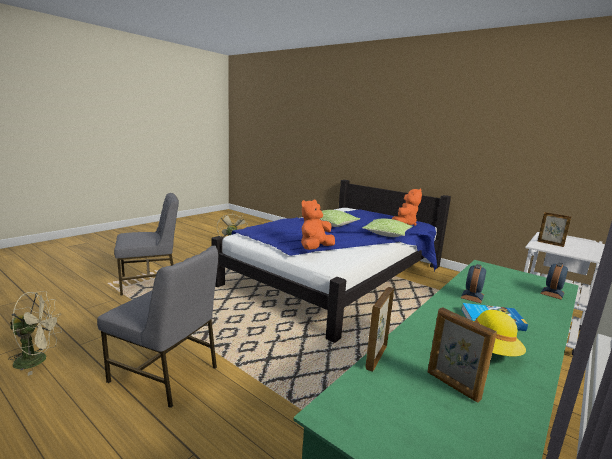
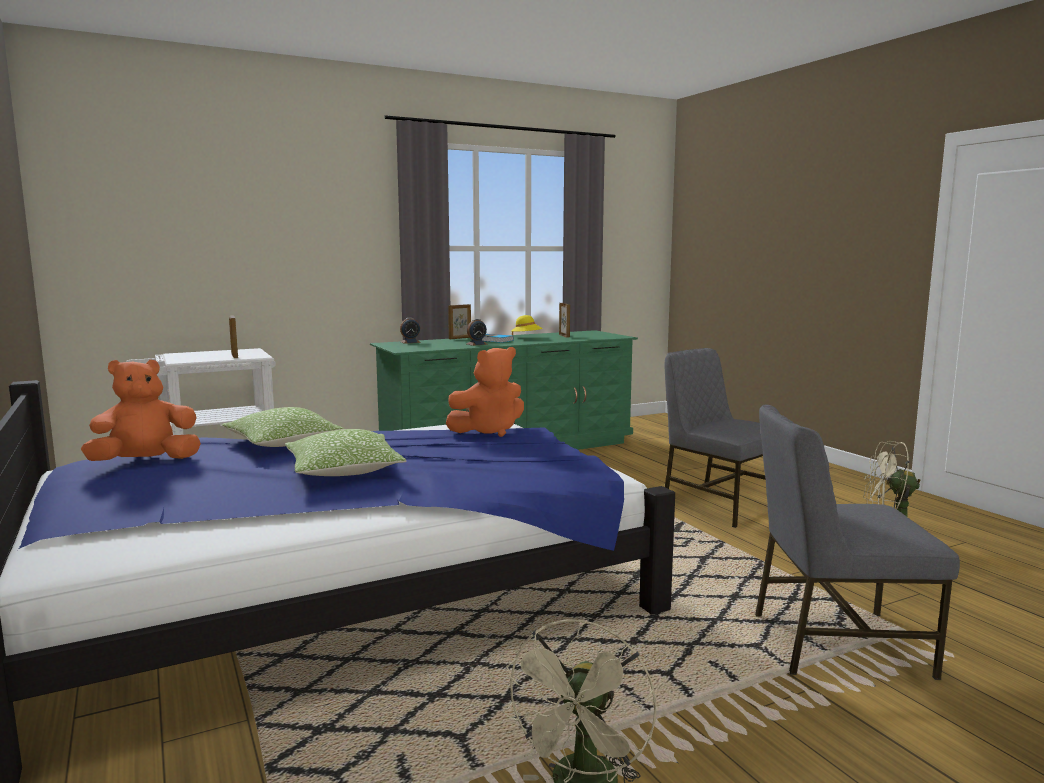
camera: 155 degrees left, 5 degrees down
(376, 357) = (587, 339): picture frame -> picture frame (460, 338)

